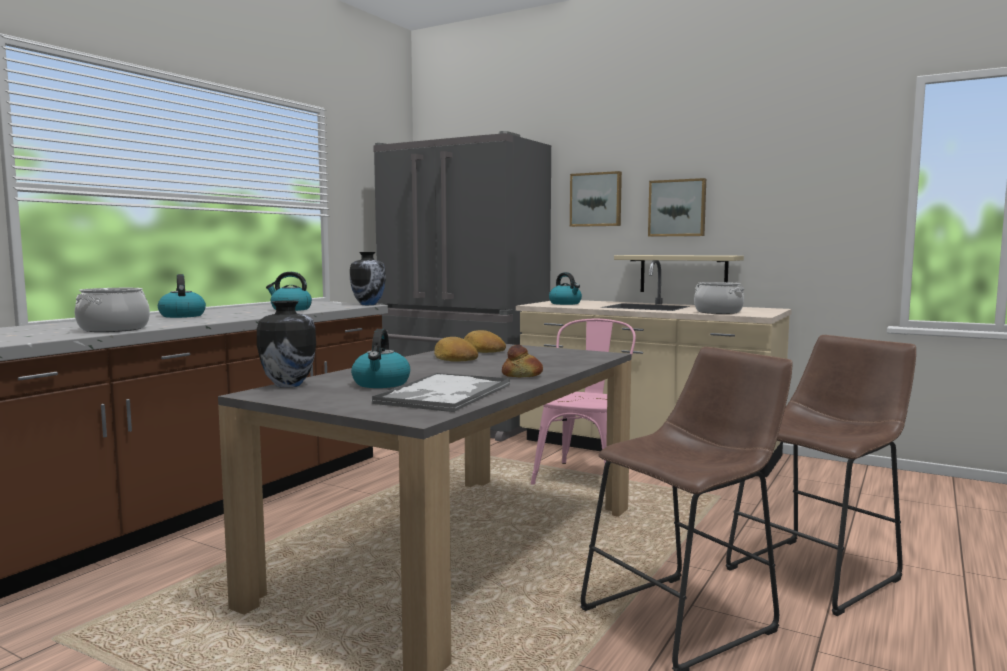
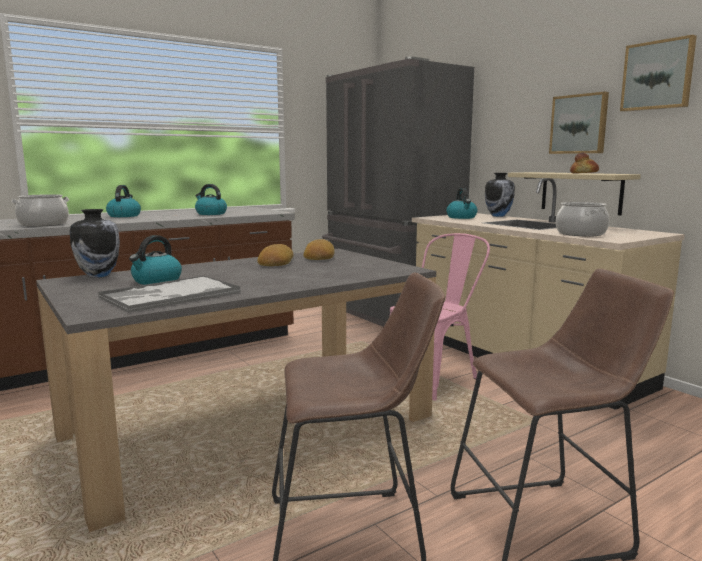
camera: 25 degrees right, 5 degrees up
(369, 304) = (280, 212): vase -> vase (498, 216)
(522, 376) = (277, 284): bread -> bread (584, 173)
(596, 199) = (509, 118): picture -> picture (658, 75)

